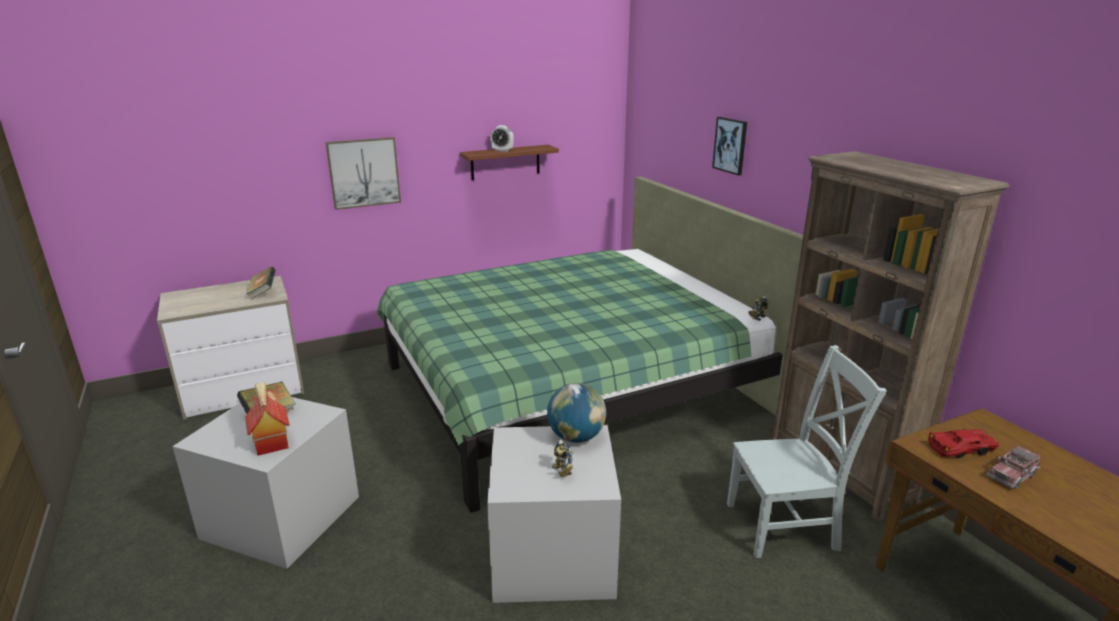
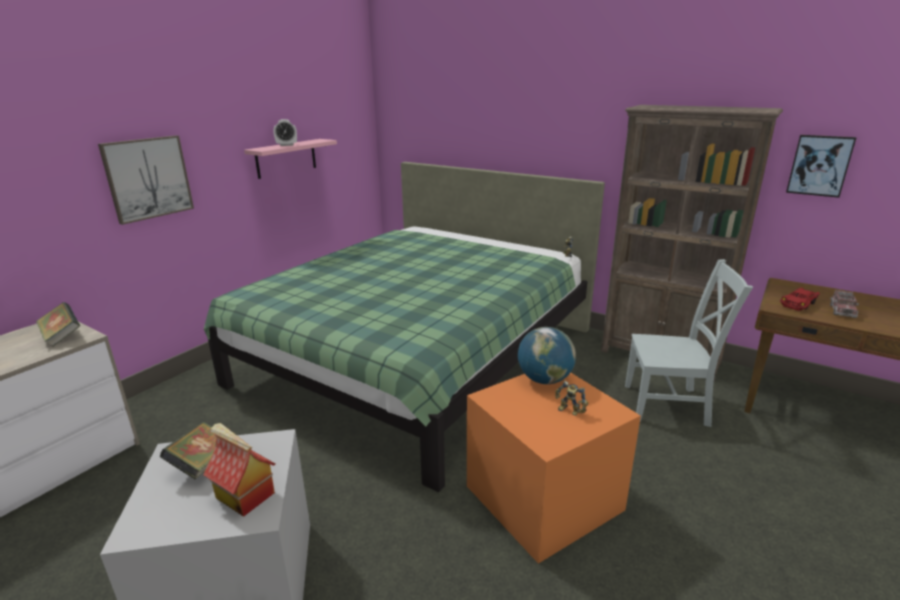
camera: 30 degrees left, 0 degrees up
(505, 162) = (286, 158): brown shelf -> pink shelf
(555, 556) = (546, 498): grey storage box -> orange storage box
(730, 145) = (505, 119): picture -> picture (819, 165)
(786, 526) = (670, 405): grey chair -> grey chair turned 45 degrees clockwise

